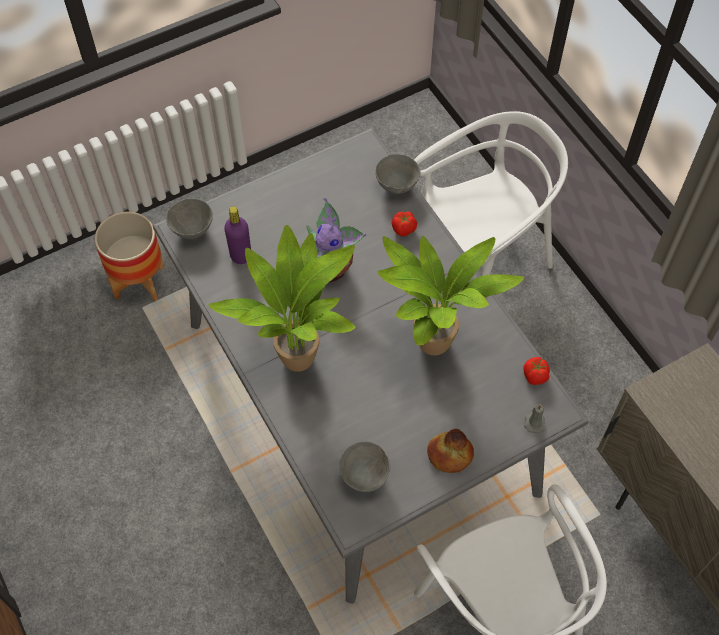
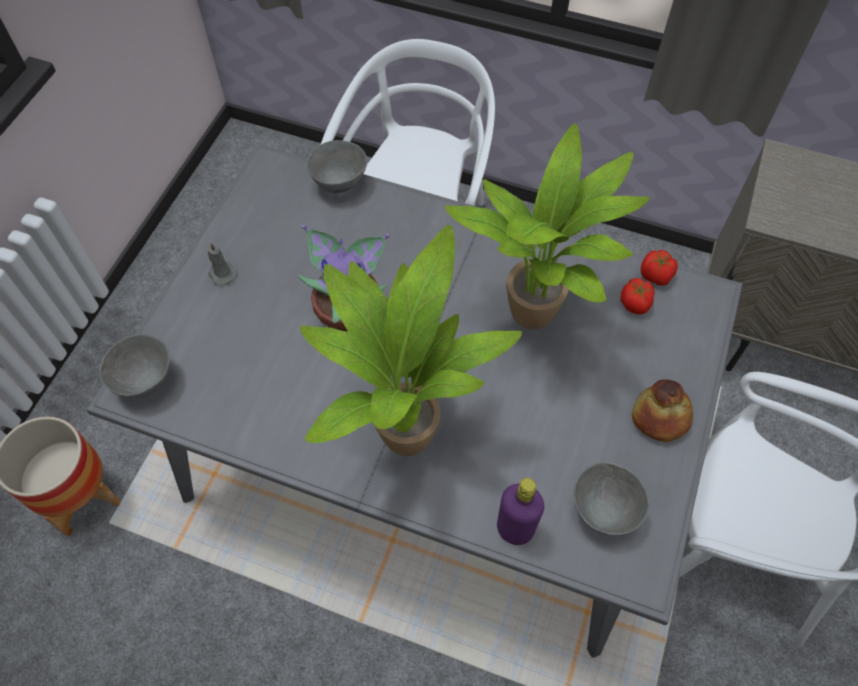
camera: 40 degrees left, 0 degrees up
(241, 255) = (231, 369): purple bottle -> purple bottle (515, 529)
(404, 229) = (388, 221): tomato -> tomato (634, 304)
(534, 421) = (700, 320): grey candle -> grey candle (222, 273)

